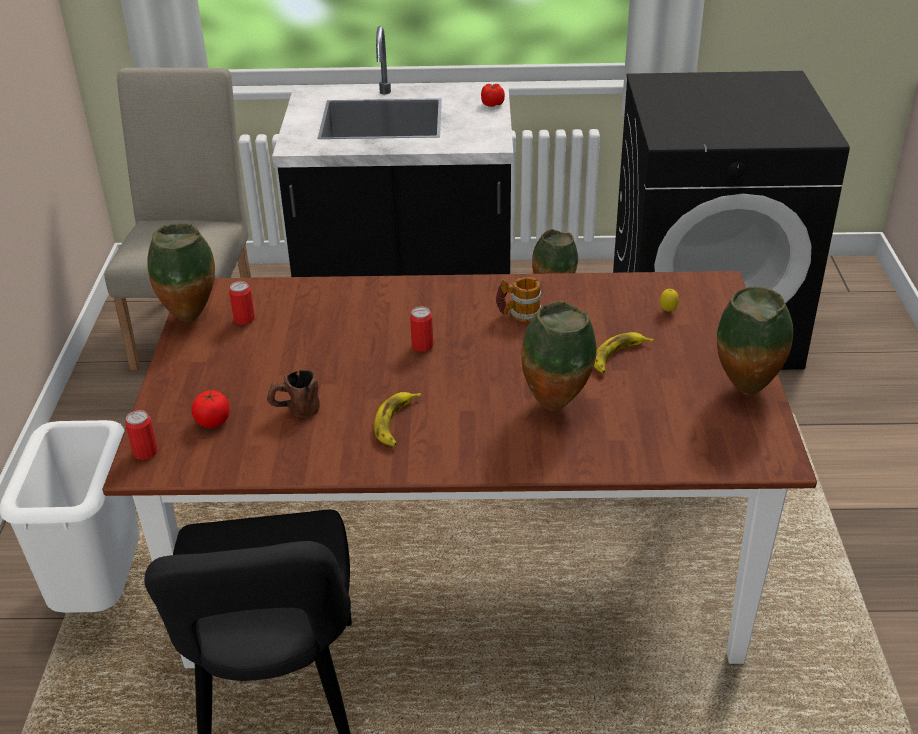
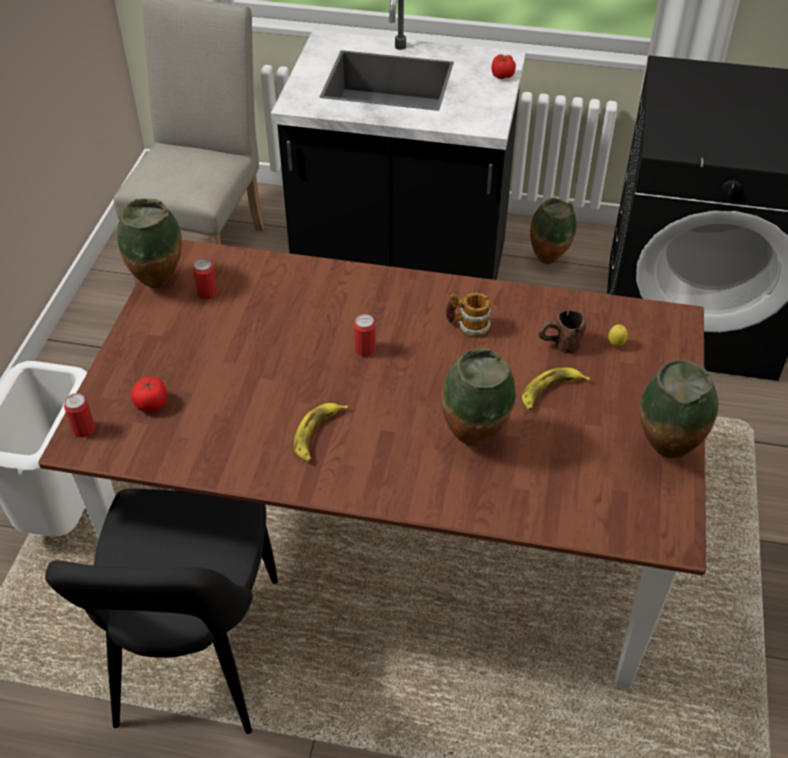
camera: 10 degrees right, 10 degrees up
(295, 411) = (228, 405): brown mug -> brown mug (559, 345)

